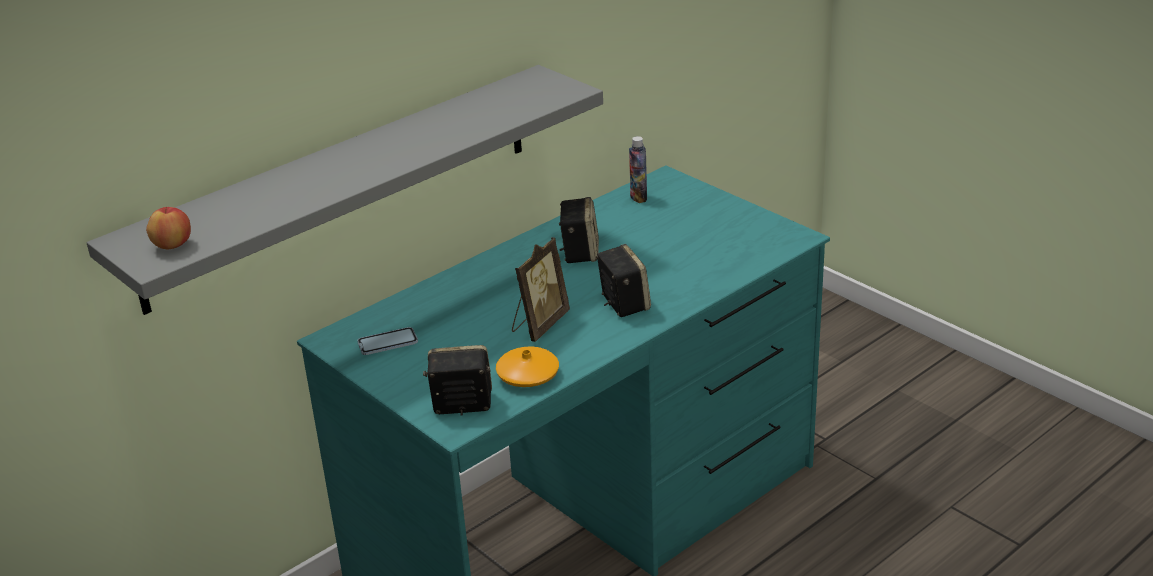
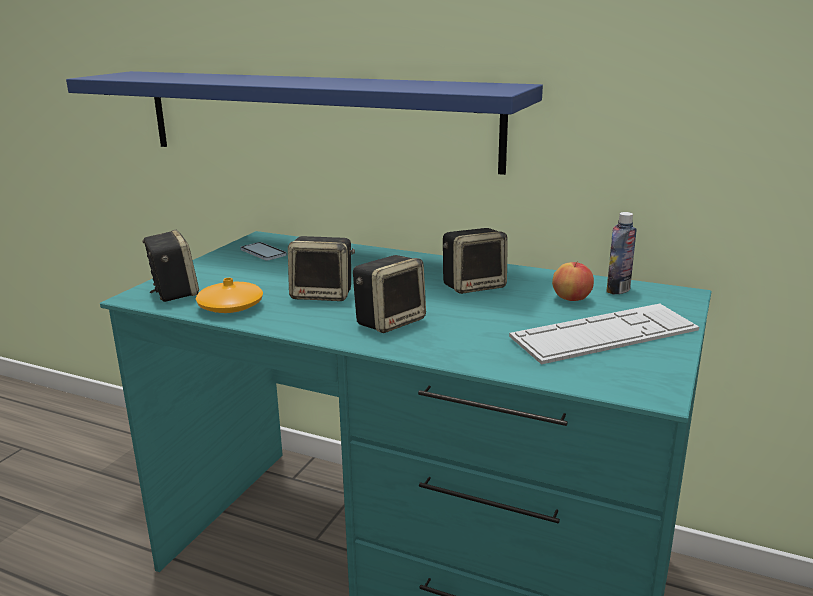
camera: 65 degrees right, 10 degrees down
(172, 245) = (123, 76): apple -> apple (572, 299)
(341, 185) = (314, 118): grey shelf -> blue shelf
(539, 325) = (323, 295): picture frame -> speaker
(710, 227) = (604, 334): none -> keyboard

